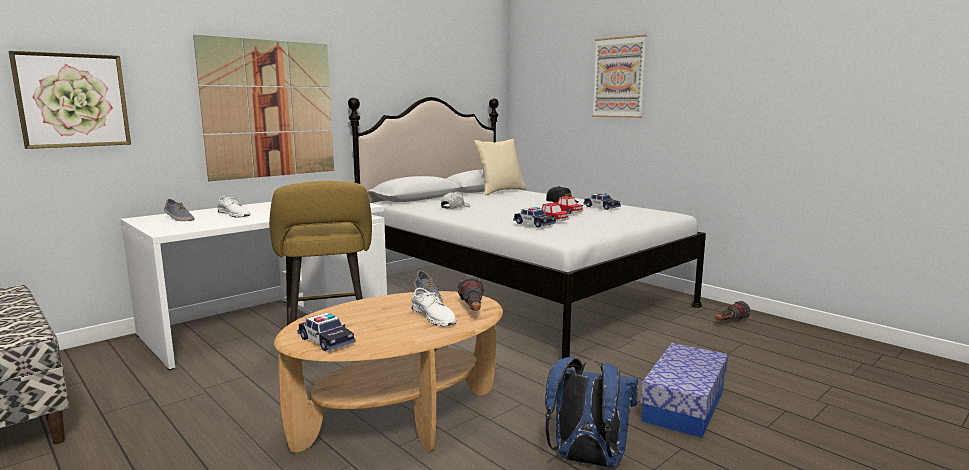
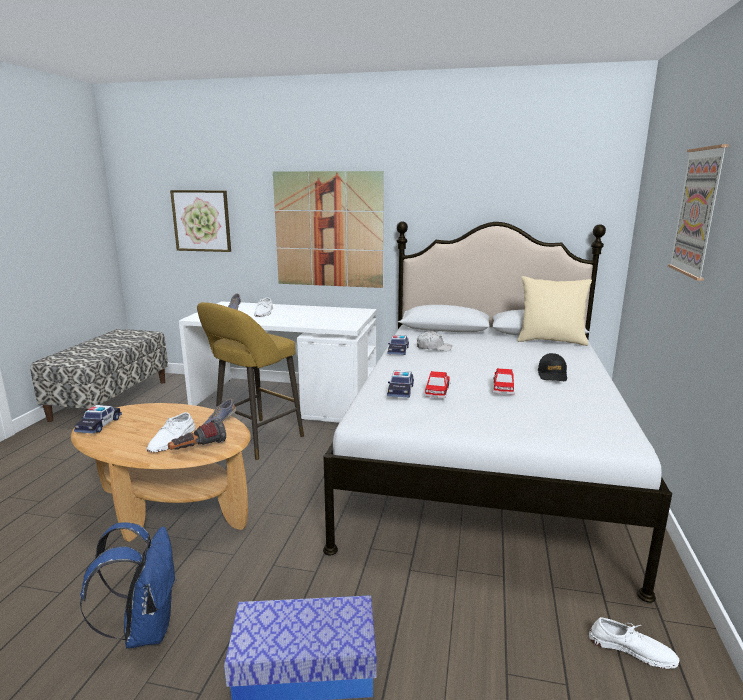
camera: 55 degrees right, 5 degrees up
(601, 207) = (566, 397): toy car -> toy car (398, 350)
(729, 322) = (632, 649): flashlight -> white shoe

